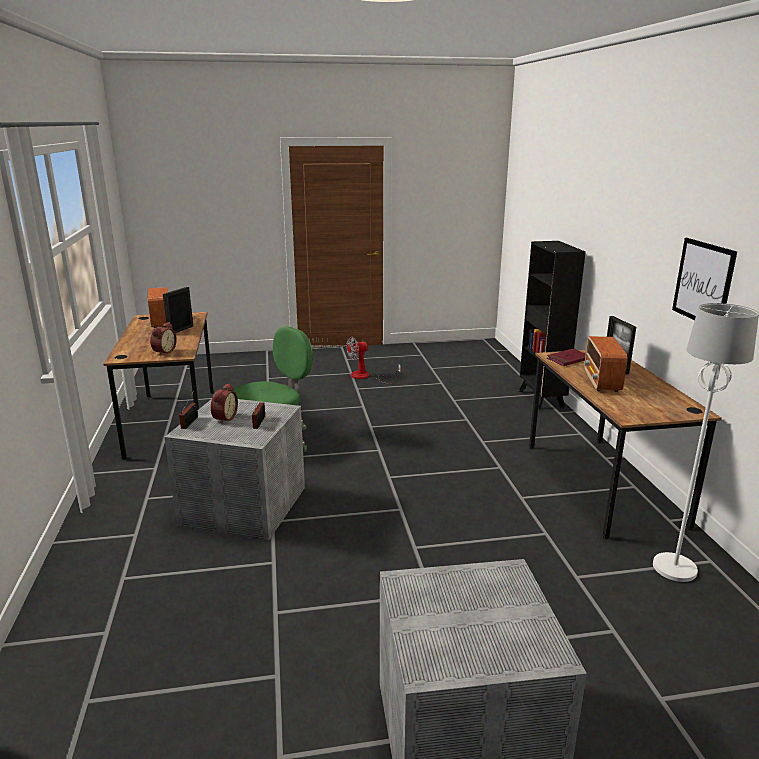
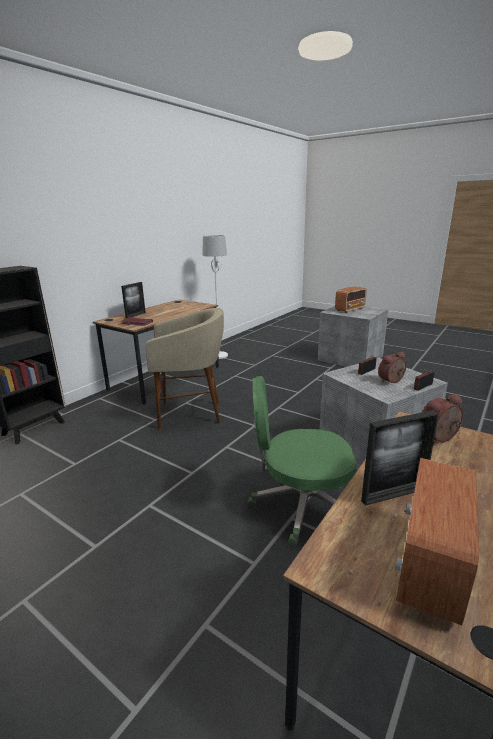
camera: 135 degrees left, 0 degrees up
(366, 377) = (35, 569): fan -> none
(468, 459) = (190, 413): none -> beige stool
(602, 382) = (167, 313): radio -> radio (350, 309)
(703, 282) = (144, 244): picture -> none

